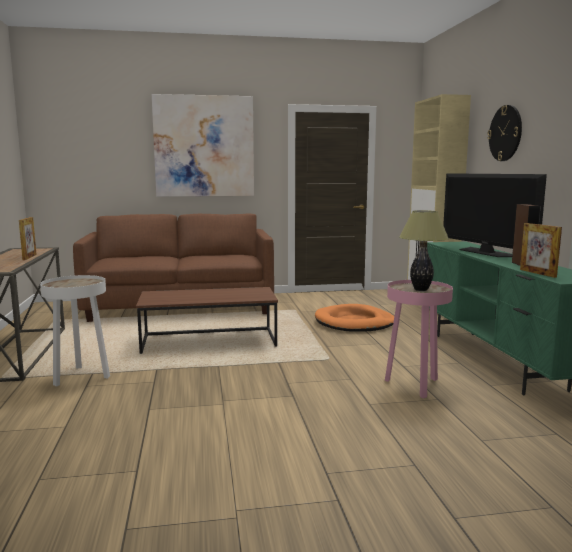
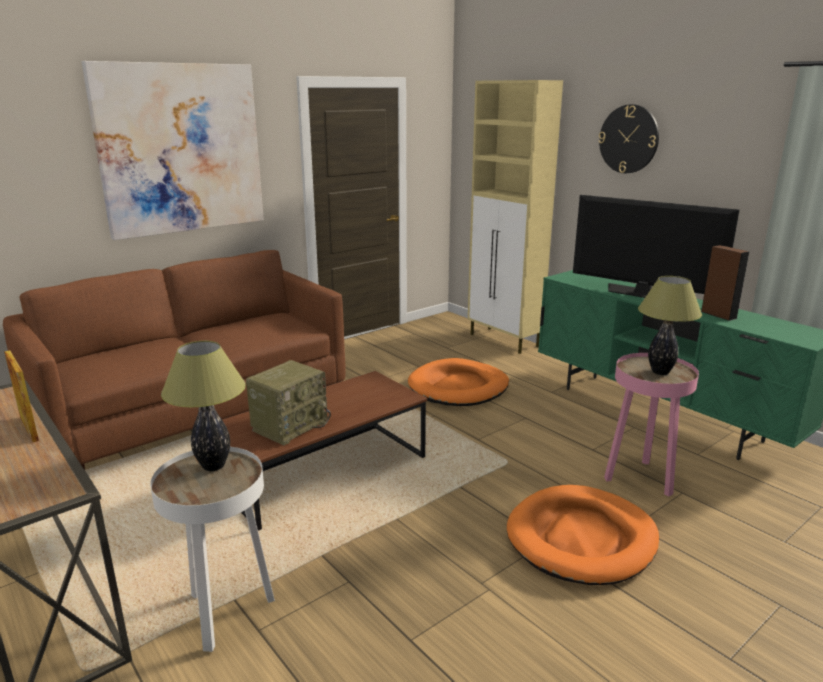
camera: 30 degrees left, 10 degrees up
(83, 281) = (214, 466): none -> table lamp
(180, 297) = (290, 425): none -> radio
(319, 400) = (581, 539): none -> orange dog bed
(537, 273) = (762, 332): picture frame -> none

